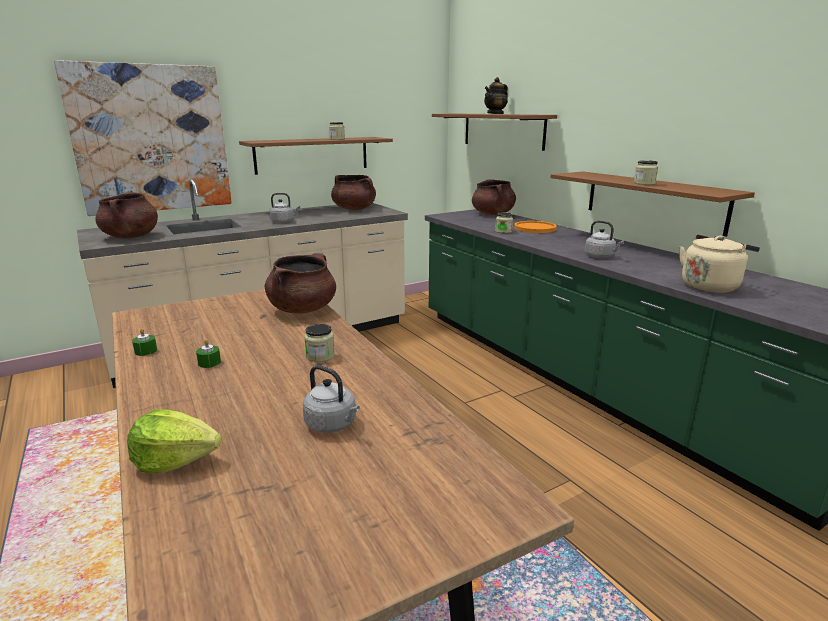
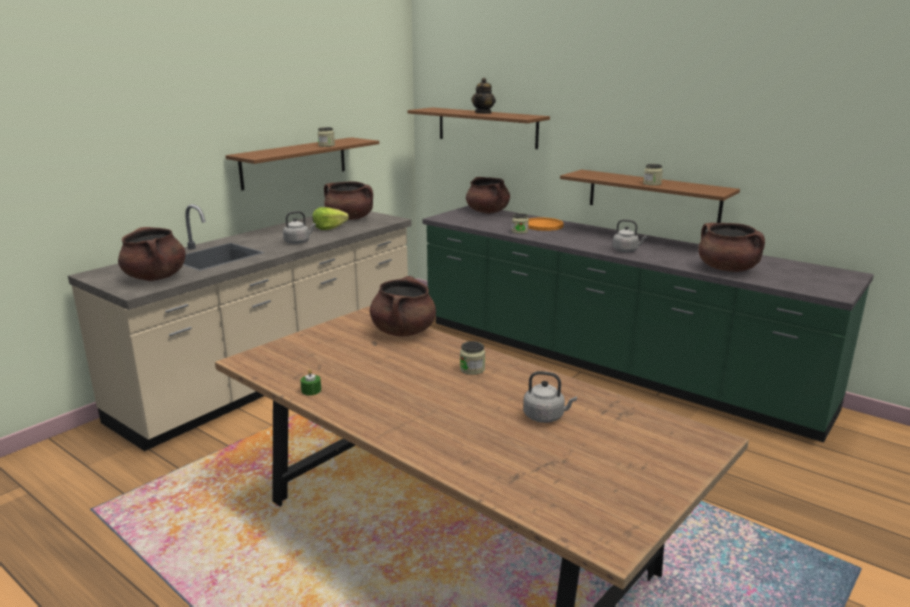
camera: 20 degrees left, 0 degrees up
(151, 139) = (140, 162): picture -> none
(175, 460) = (463, 461): lettuce -> lettuce (329, 228)
(209, 363) = (385, 390): green candle -> none
(710, 286) = (727, 269): beige kettle -> brown cooking pot

